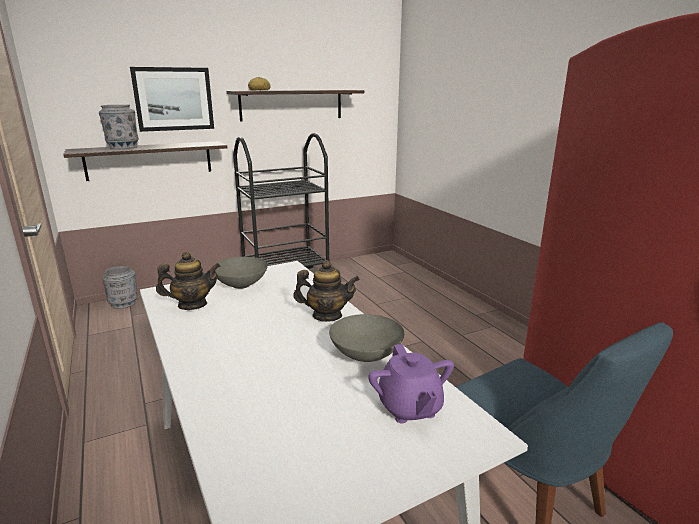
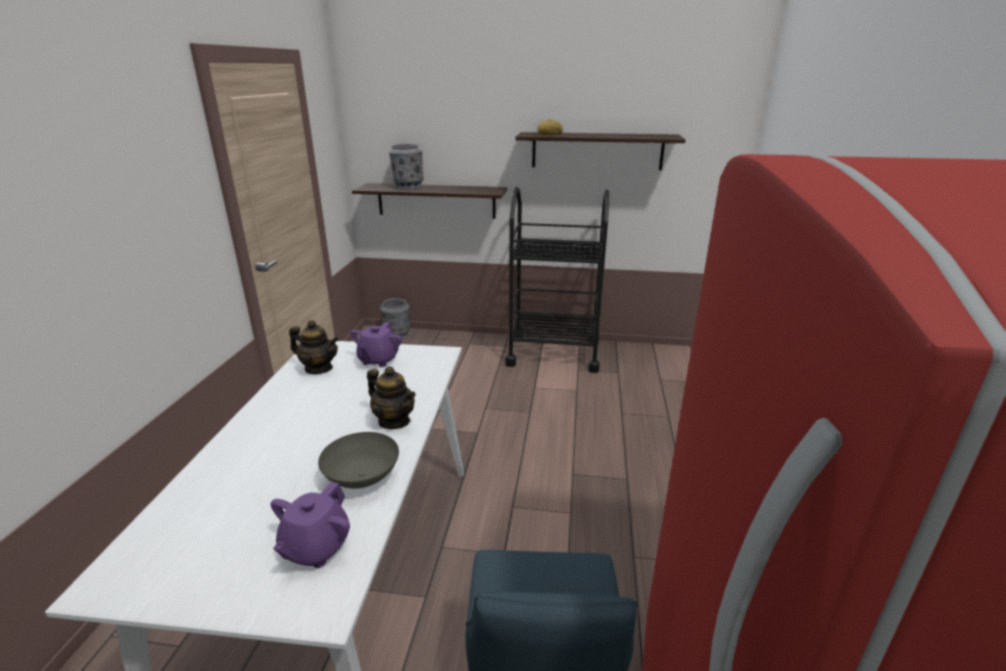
camera: 35 degrees right, 5 degrees up
(173, 99) = (464, 139): picture -> none
(241, 285) = (378, 360): grey bowl -> purple teapot

